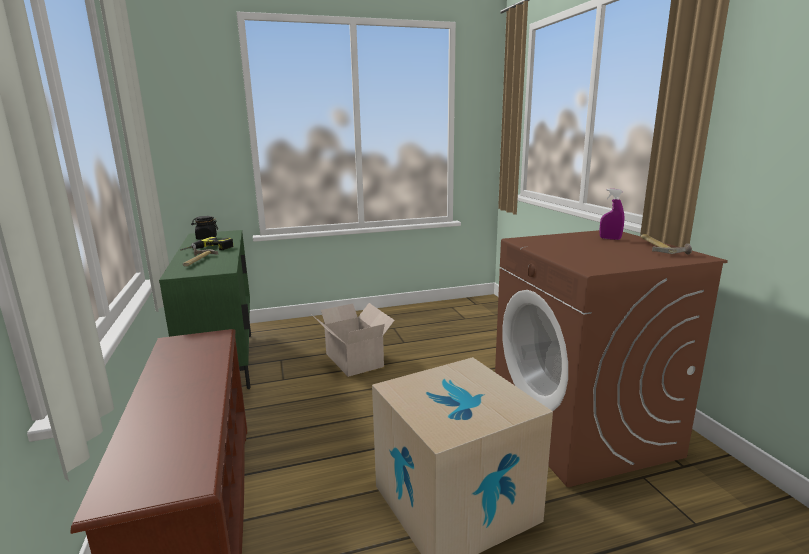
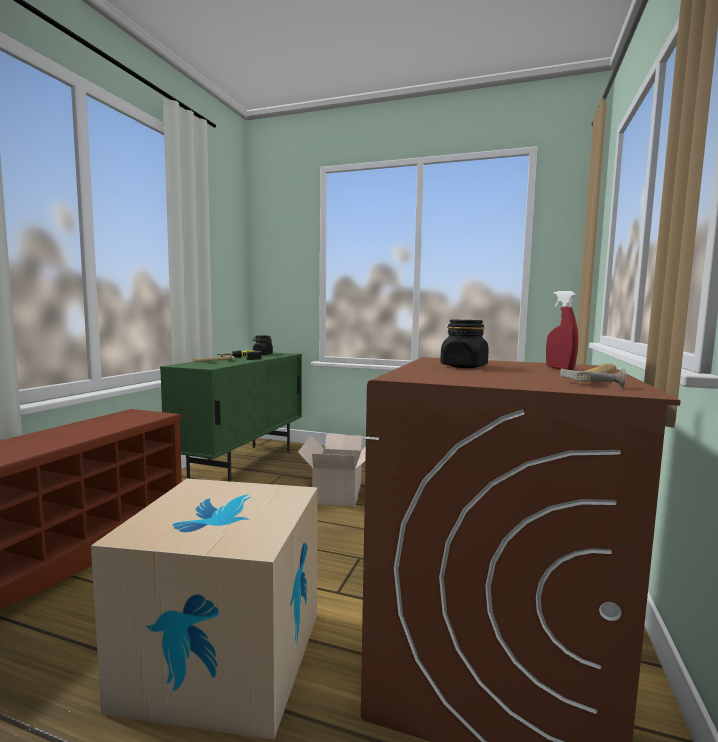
camera: 35 degrees right, 10 degrees down
(569, 247) = (464, 366): none -> black jar
(610, 239) = (559, 368): purple spray bottle -> red spray bottle

